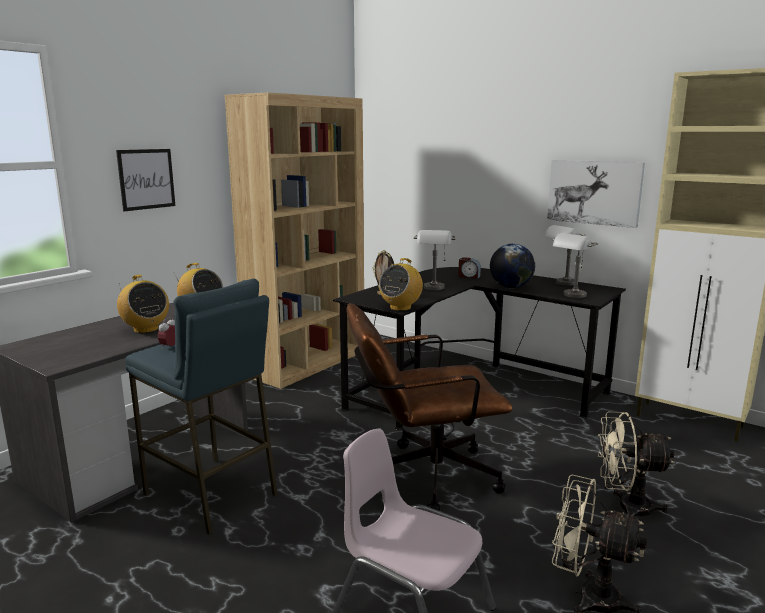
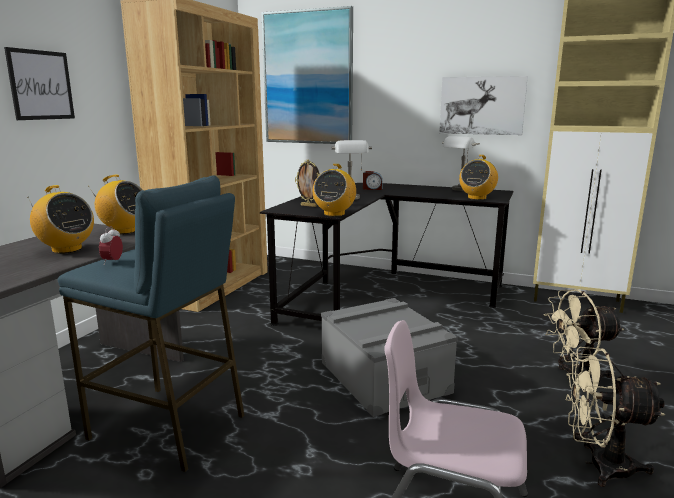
camera: 15 degrees left, 0 degrees up
(417, 154) = (308, 78): none -> picture
(422, 477) = (383, 377): brown office chair -> grey storage box
(510, 287) = (418, 194): globe -> none
(571, 296) = (477, 198): grey table lamp -> radio

